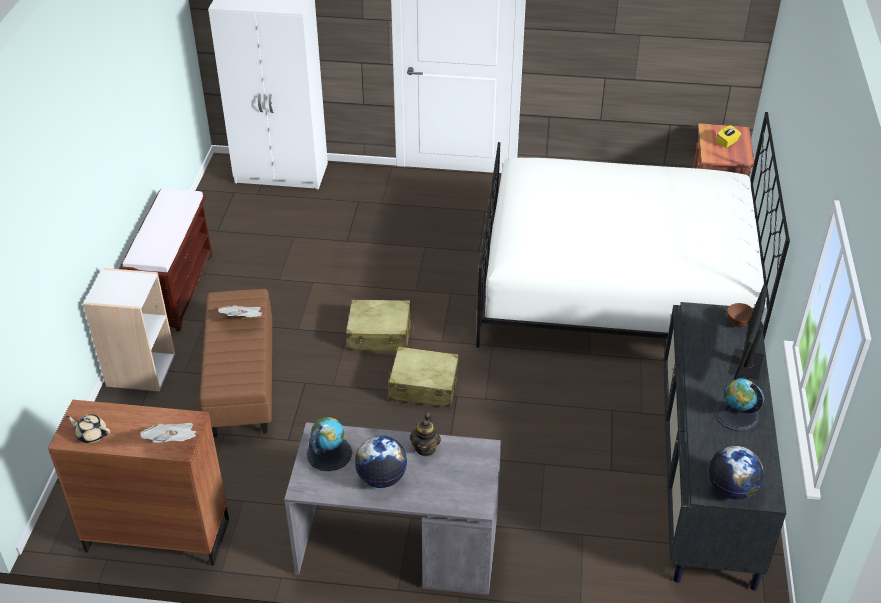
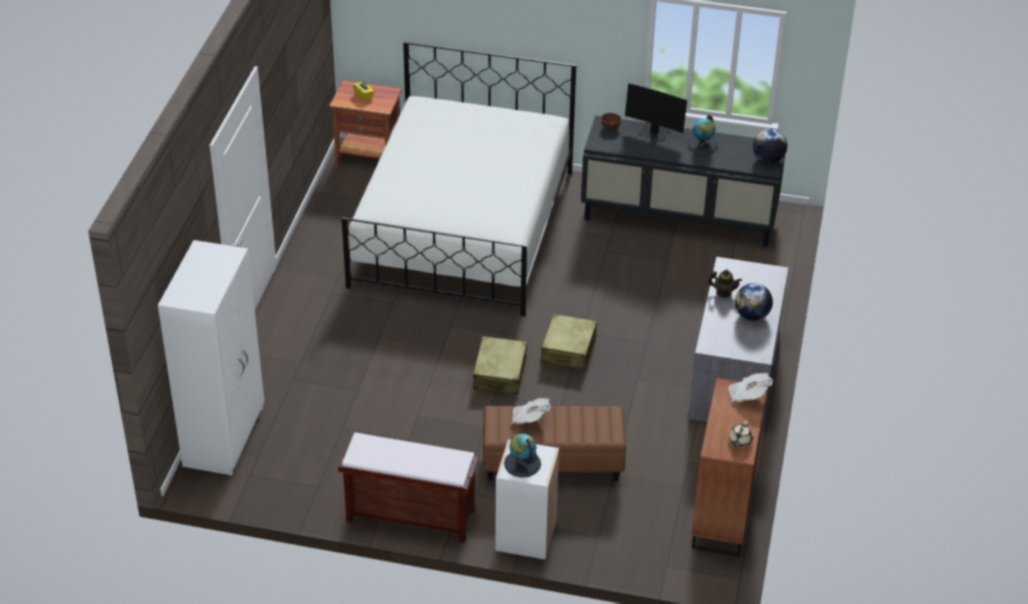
camera: 85 degrees left, 0 degrees up
(329, 453) = (727, 341): globe -> globe (522, 463)

